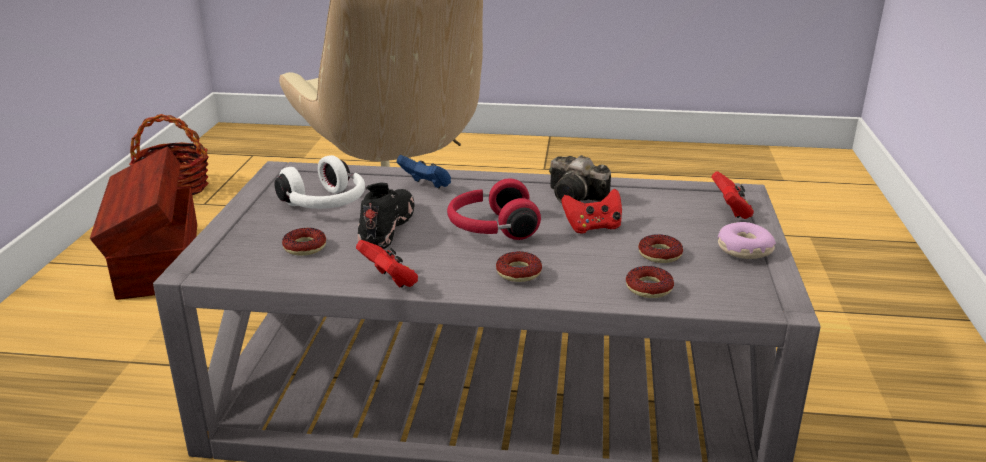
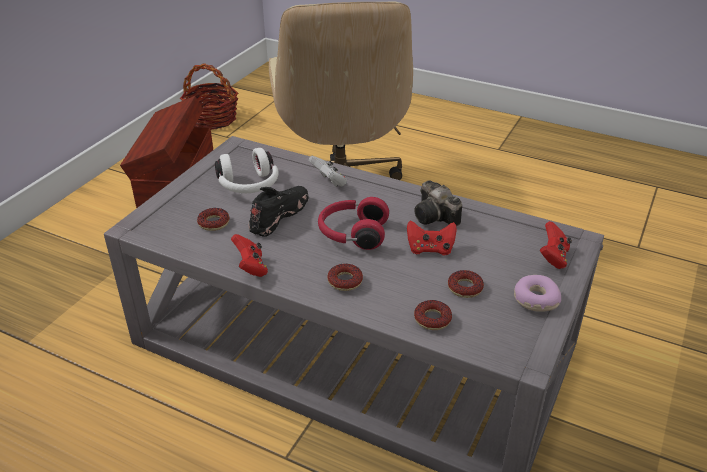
camera: 20 degrees right, 10 degrees up
(426, 185) = (329, 182): blue game controller -> white game controller

